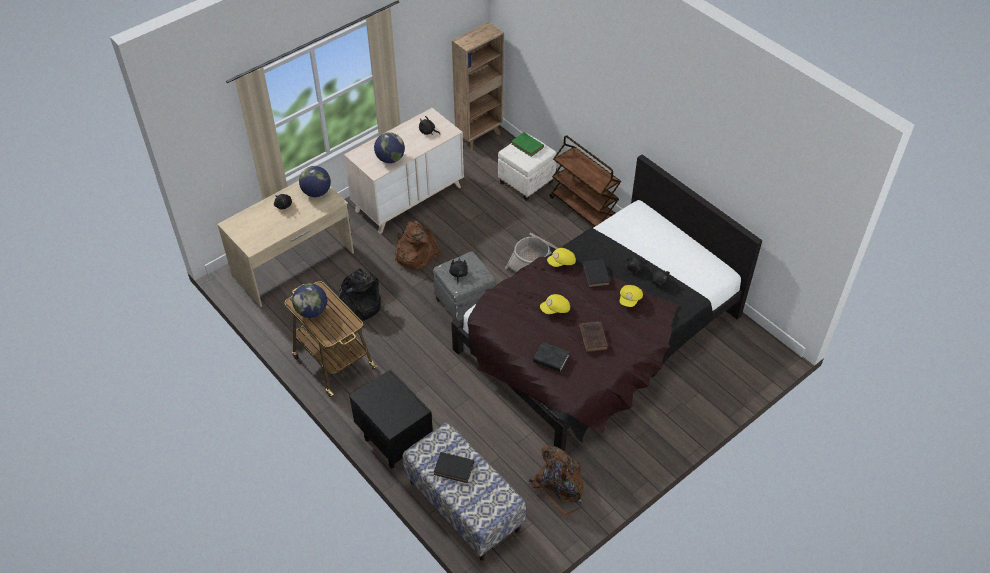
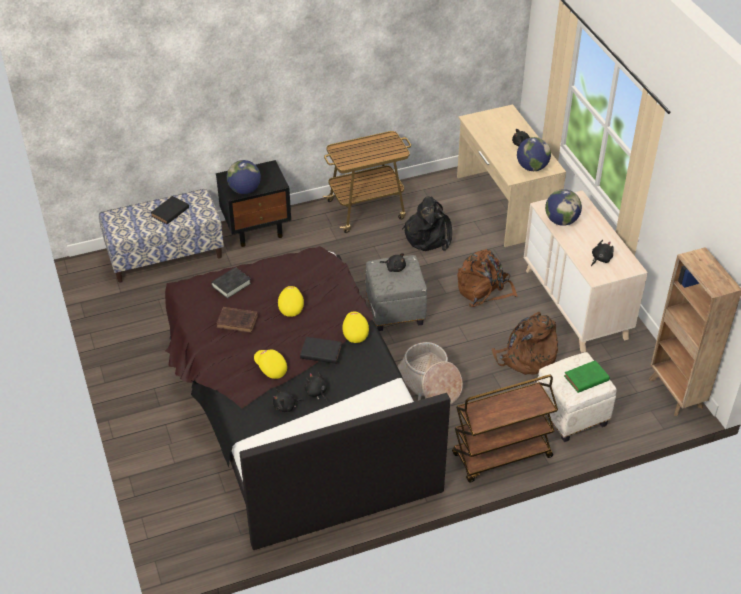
camera: 110 degrees right, 5 degrees down
(312, 311) = (373, 144): globe -> globe (244, 190)
(559, 487) = (141, 319): brown backpack -> brown backpack (526, 358)

